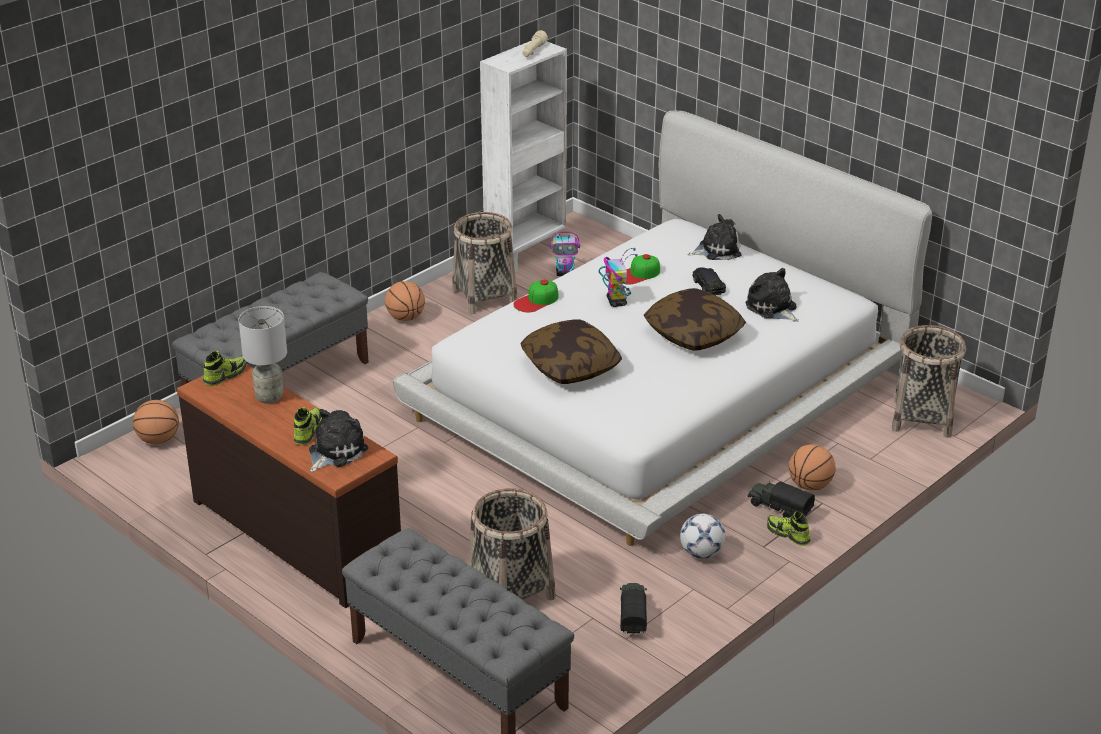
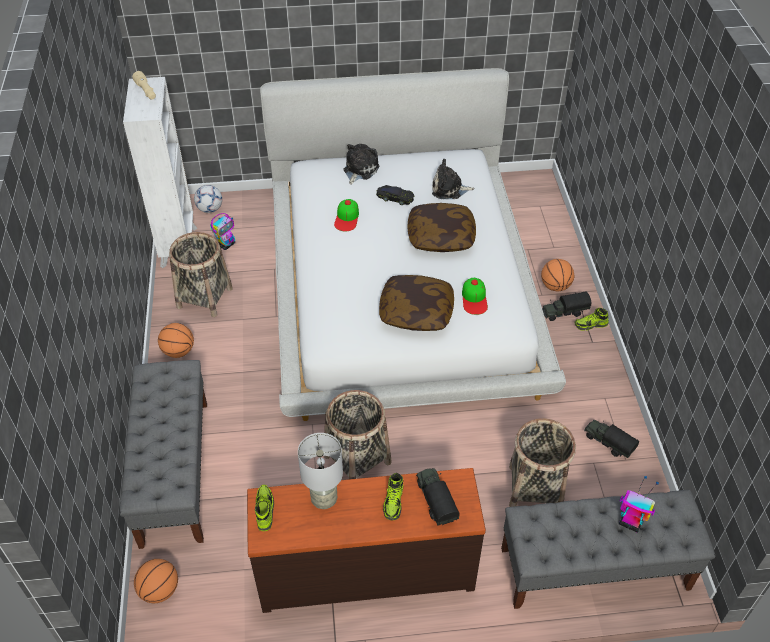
camera: 50 degrees left, 15 degrees up
(308, 431) = (394, 502): shoe -> shoe turned 135 degrees counterclockwise
(335, 451) = (435, 501): plush toy -> toy truck
(536, 301) = (322, 280): cap -> cap (474, 299)
(616, 301) = (367, 246): toy robot -> toy robot (629, 523)
(701, 553) = (575, 372): football -> football (210, 209)
(922, 418) = (538, 204): basket -> basket (357, 459)

